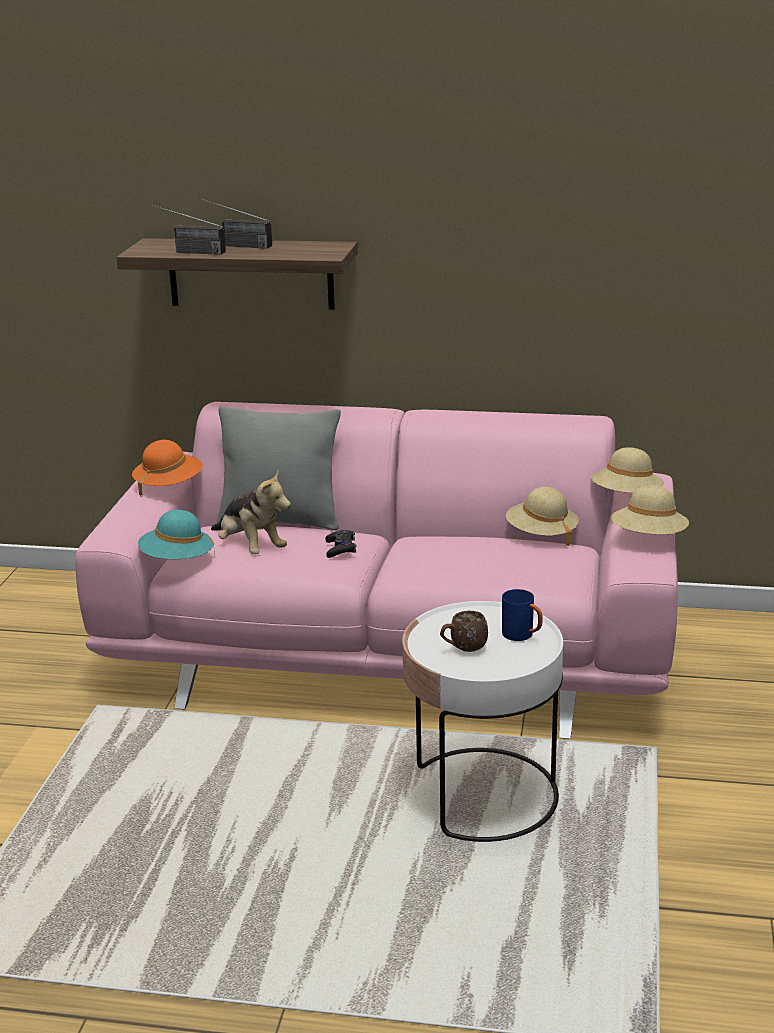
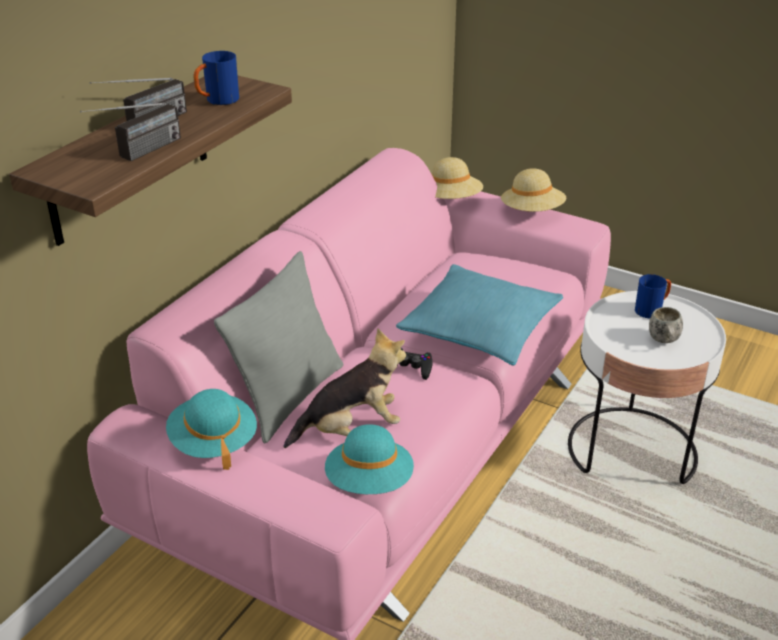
camera: 70 degrees left, 10 degrees up
(168, 486) = (213, 442): orange hat -> turquoise hat
(294, 250) = (217, 101): none -> blue mug
(430, 567) = (480, 328): none -> turquoise pillow
(463, 649) = (664, 342): brown mug -> white mug
(541, 534) = (438, 263): beige hat -> none

